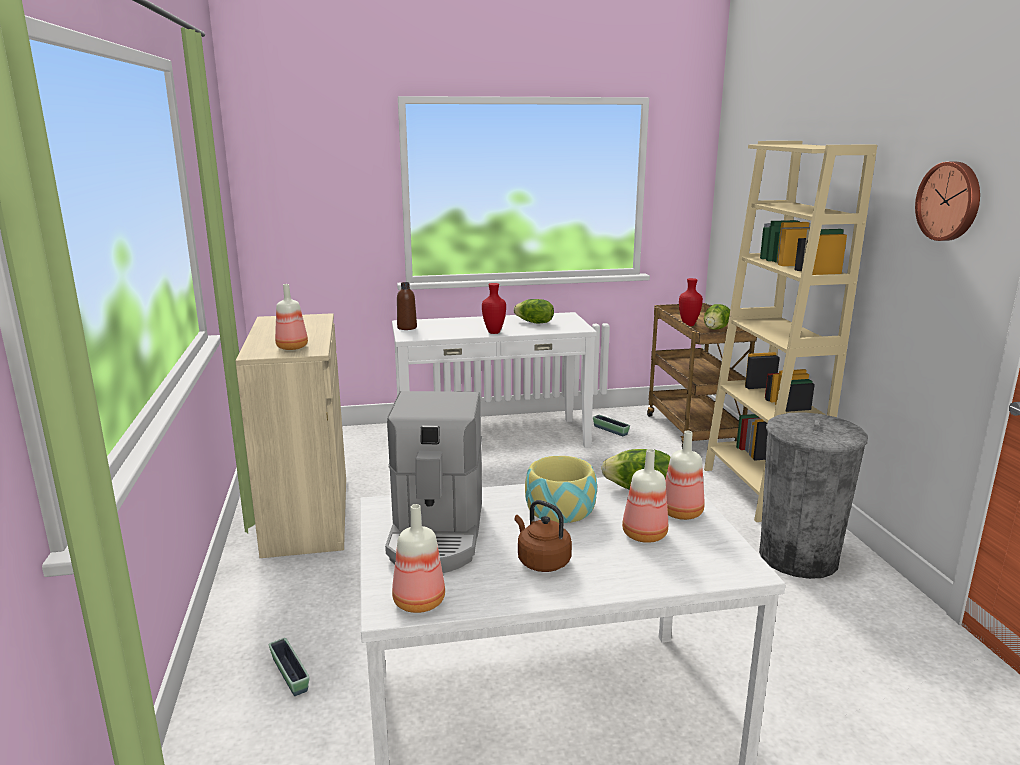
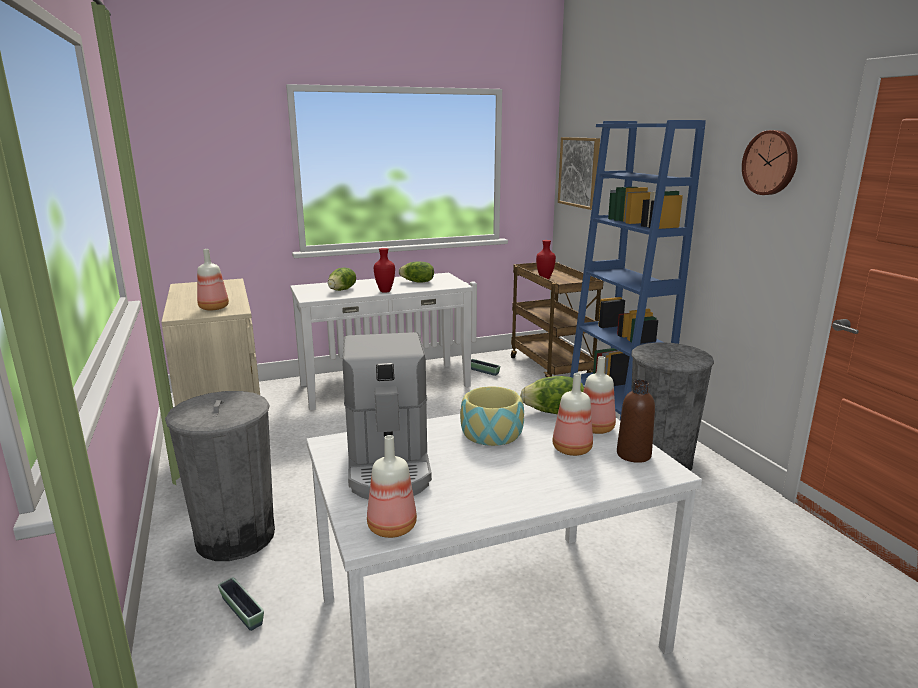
camera: 10 degrees left, 0 degrees up
(298, 595) = (235, 536): none -> grey trash can
(407, 327) = (306, 291): brown bottle -> brown bottle (633, 455)
(541, 561) = (491, 480): brown kettle -> none
(716, 329) = (568, 281): lettuce -> lettuce (342, 290)
(738, 198) = (579, 172): none -> picture
(759, 491) = (615, 411): beige bookcase -> blue bookcase

